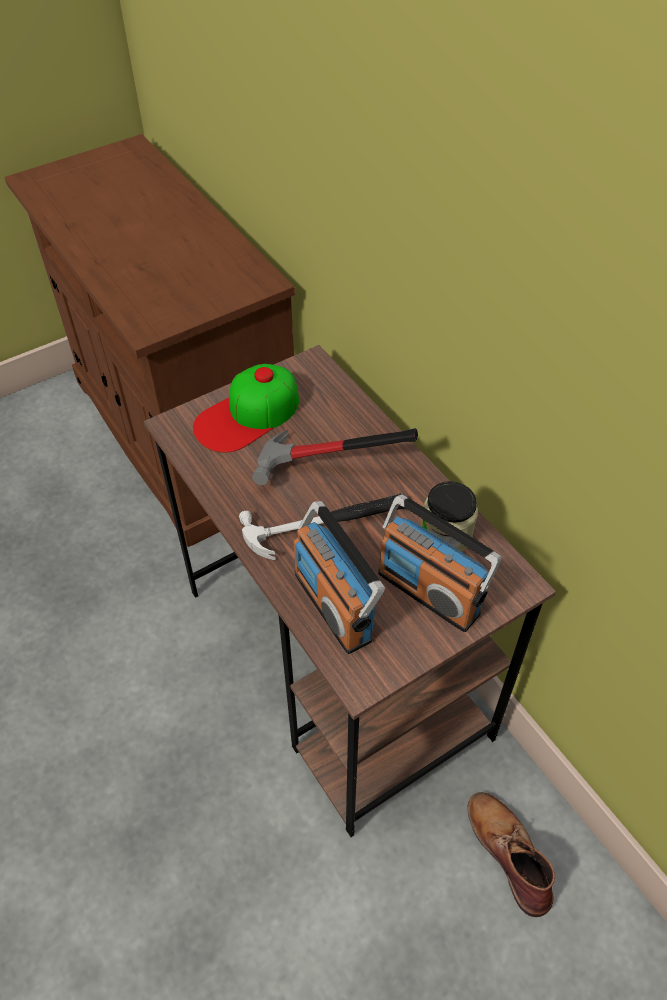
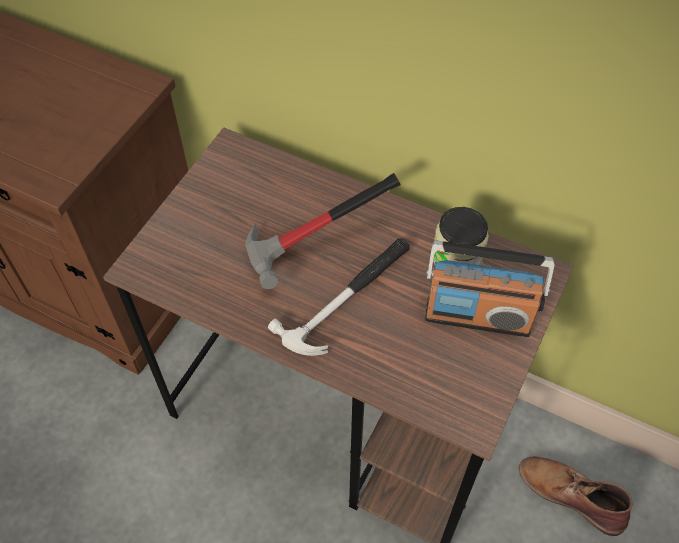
camera: 30 degrees left, 5 degrees up
(248, 415) = (204, 225): cap -> none
(334, 606) = (407, 369): radio -> none

